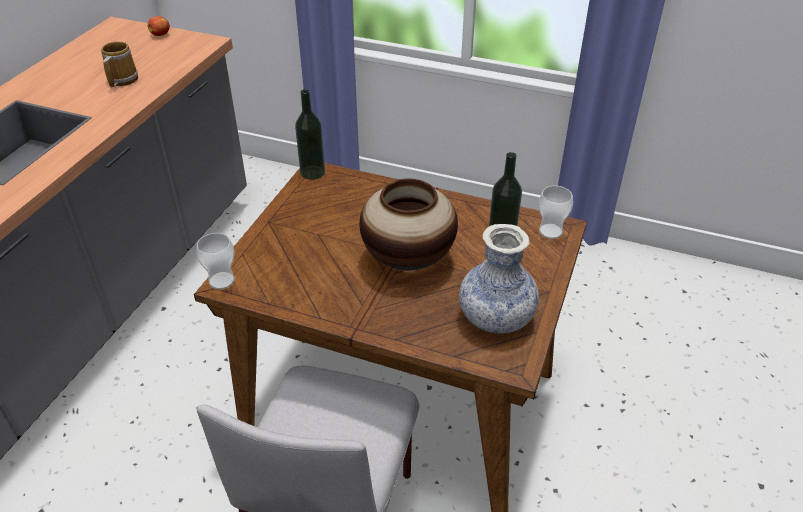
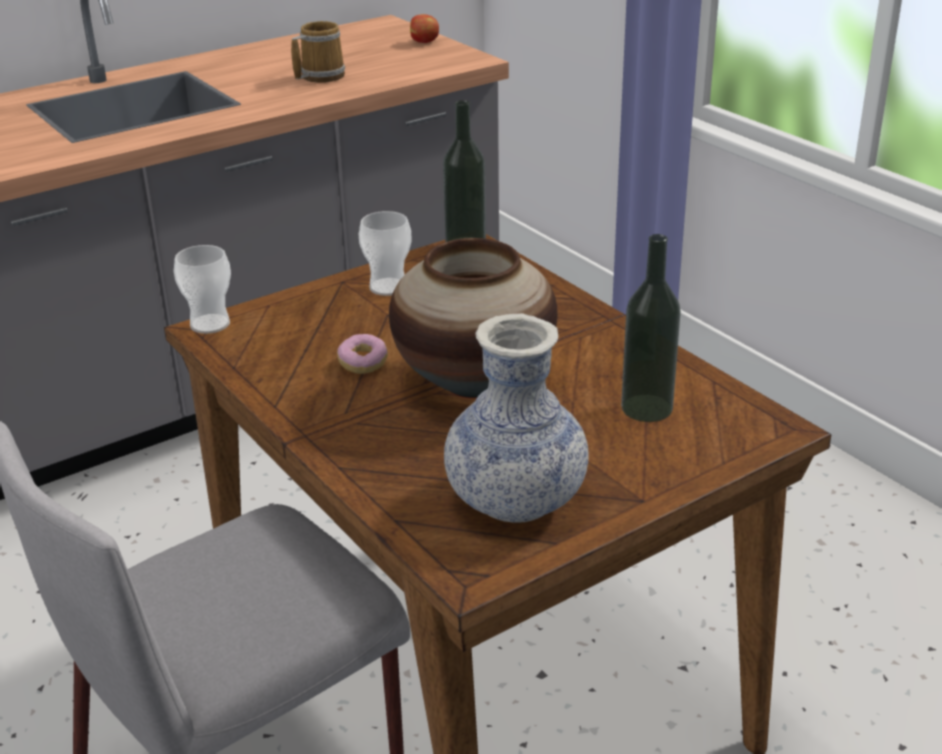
camera: 35 degrees right, 10 degrees down
(339, 271) = (363, 363): none -> donut
(550, 231) = (745, 425): cup -> cup (388, 287)

